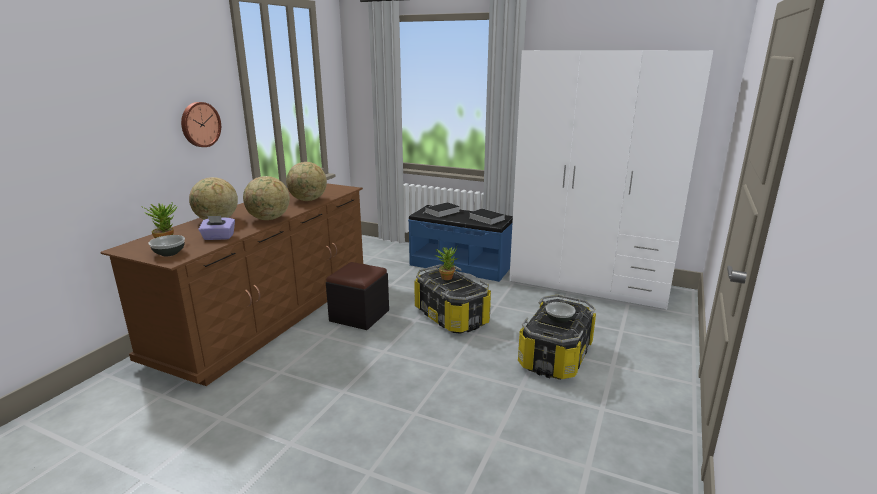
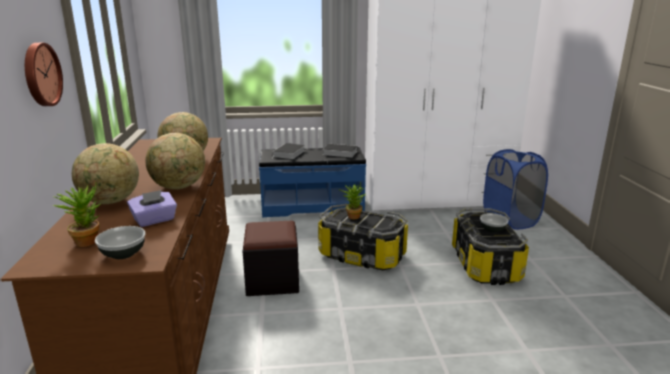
camera: 30 degrees left, 0 degrees up
(642, 323) = (510, 220): none -> blue laundry basket

